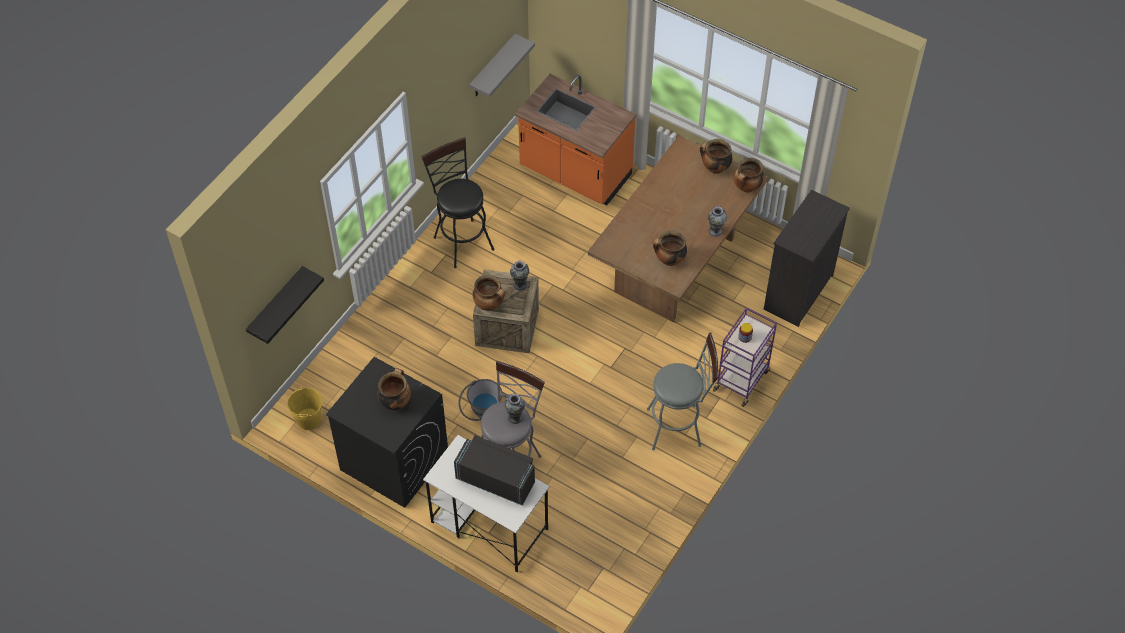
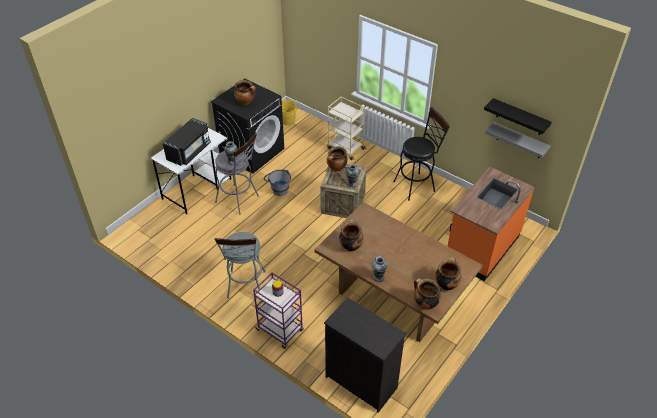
camera: 95 degrees right, 10 degrees down
(276, 305) = (312, 49): black shelf -> black shelf (519, 117)
(381, 331) = (345, 148): none -> beige cart

